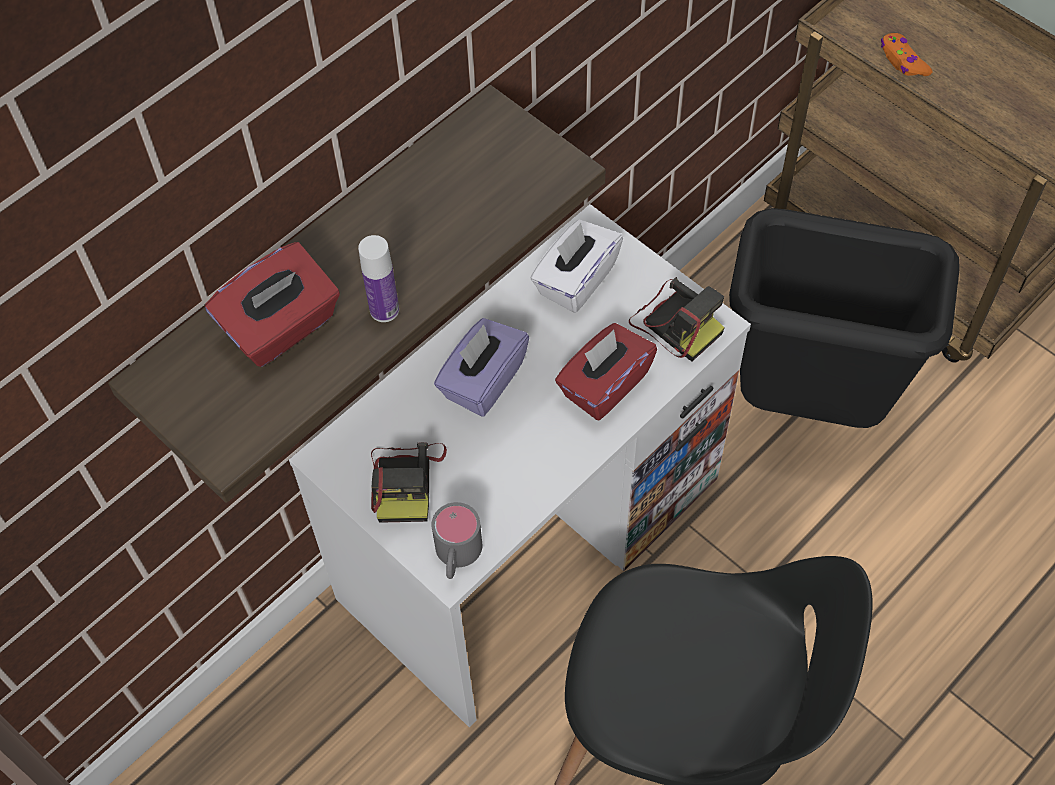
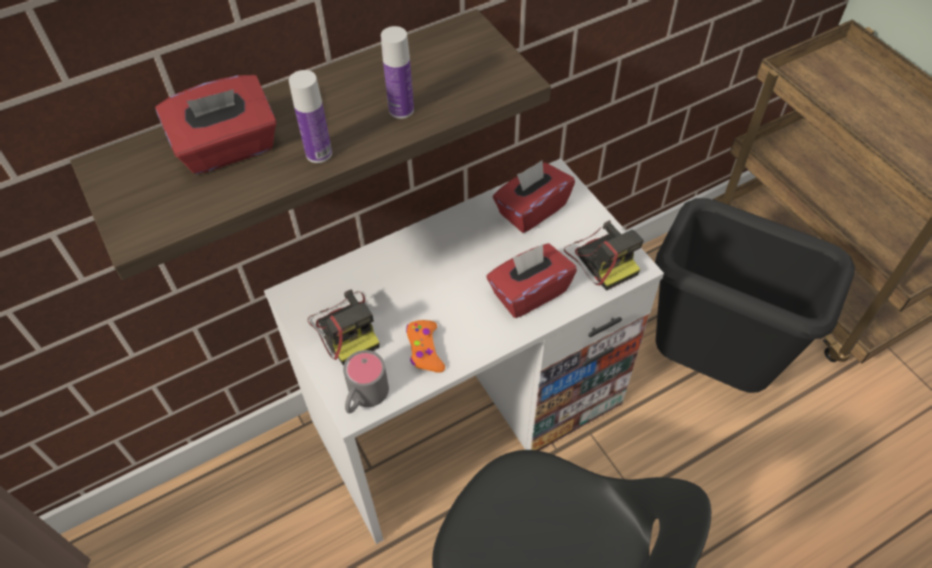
camera: 15 degrees right, 5 degrees down
(406, 481) = (346, 328): camera -> camera turned 45 degrees counterclockwise
(453, 236) = (401, 110): none -> bottle
(482, 381) = (433, 267): purple tissue box -> none
(575, 280) = (531, 210): white tissue box -> red tissue box
(903, 61) = (840, 106): orange game controller -> orange game controller (425, 350)

